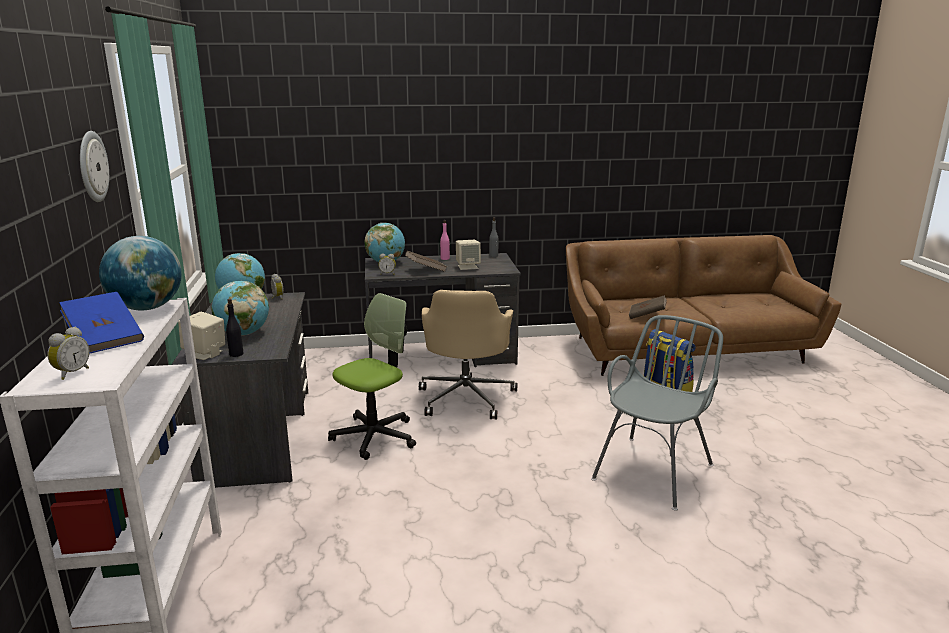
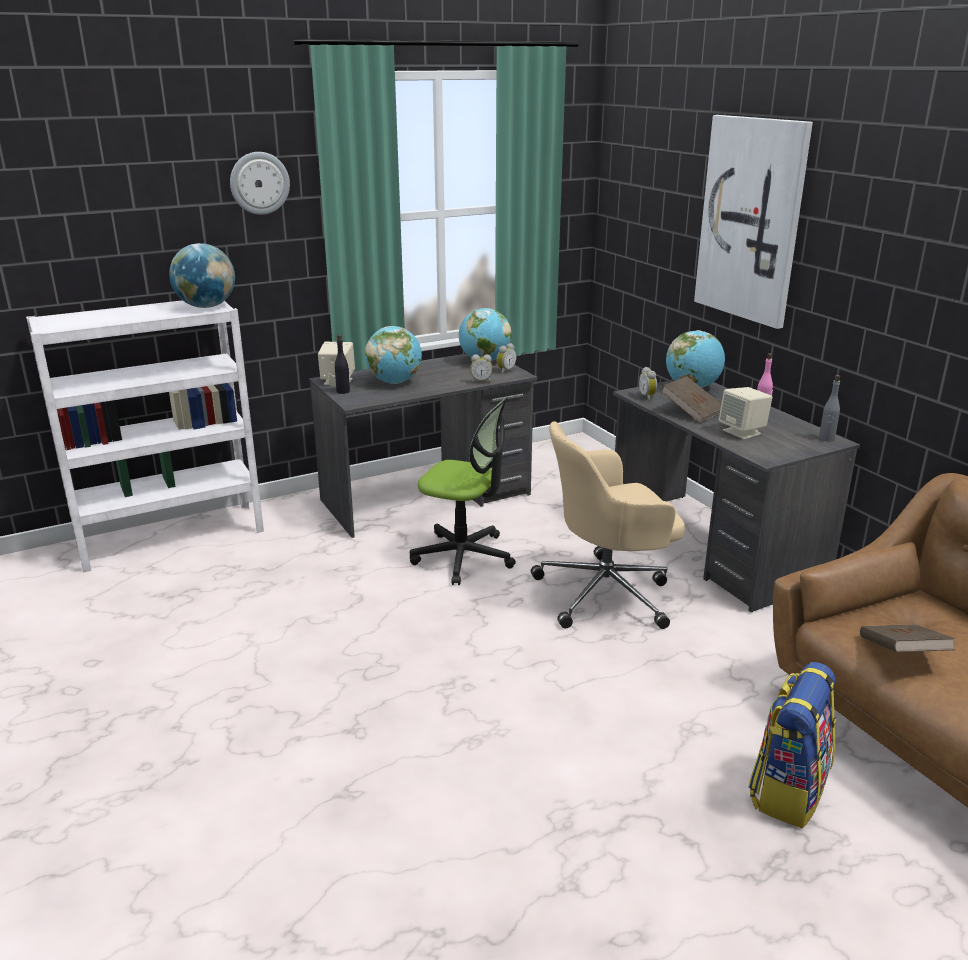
camera: 70 degrees right, 5 degrees up
(71, 373) = (64, 320): alarm clock -> alarm clock (481, 381)
(105, 339) = (131, 313): blue book -> none
(391, 143) = (751, 220): none -> picture
(654, 469) = (517, 798): grey chair -> none

